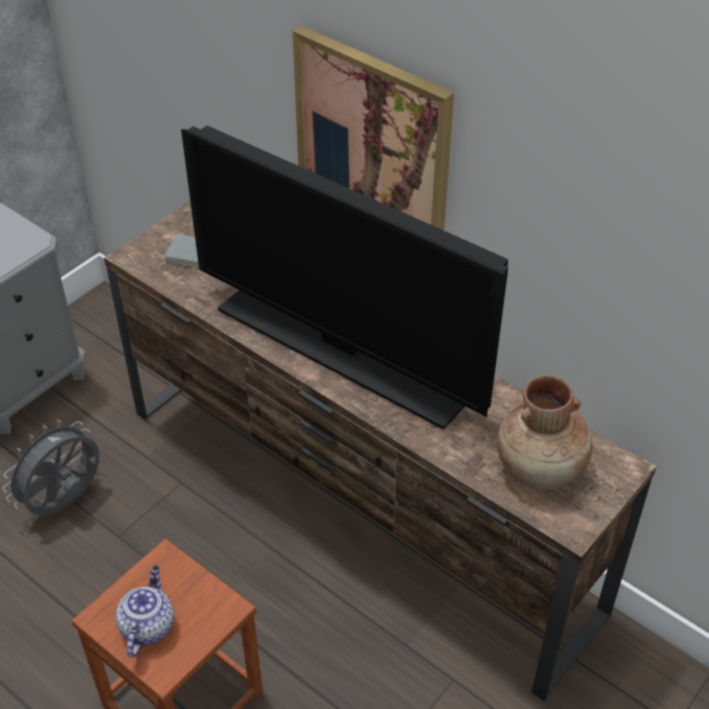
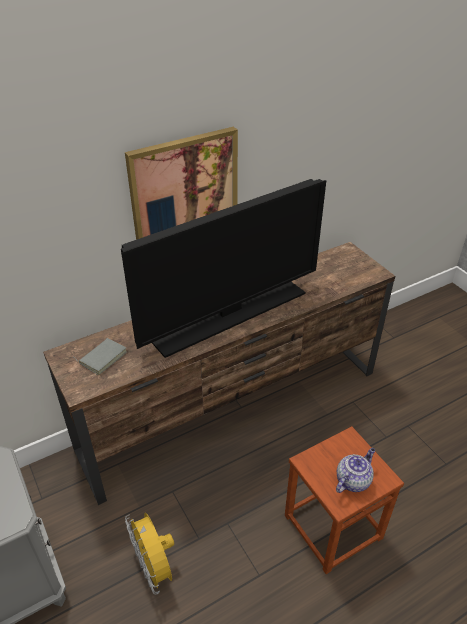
camera: 70 degrees left, 5 degrees down
(65, 503) = (155, 568): grey fan -> yellow fan
(147, 626) = (353, 480): teapot -> teapot turned 105 degrees clockwise
(540, 468) = (340, 272): brown vase -> none

